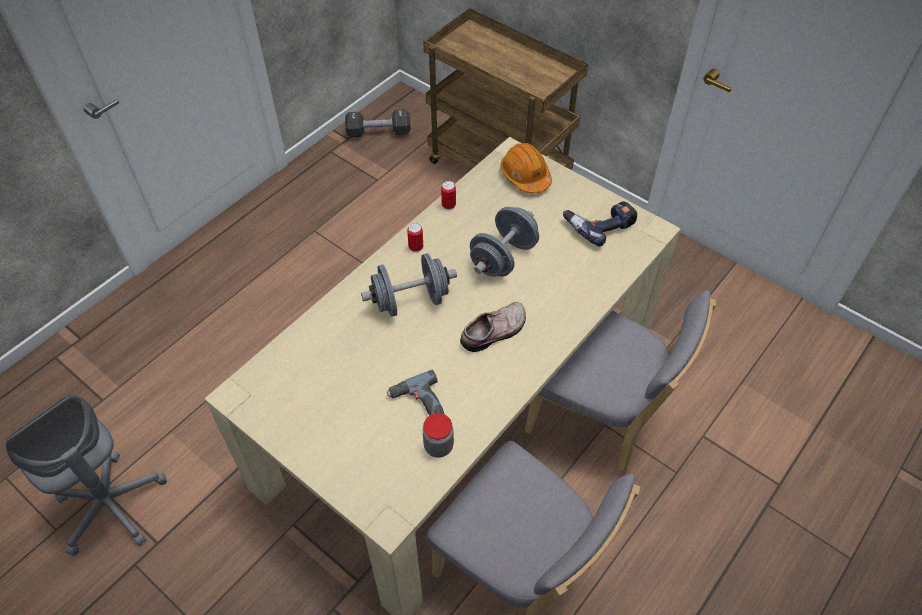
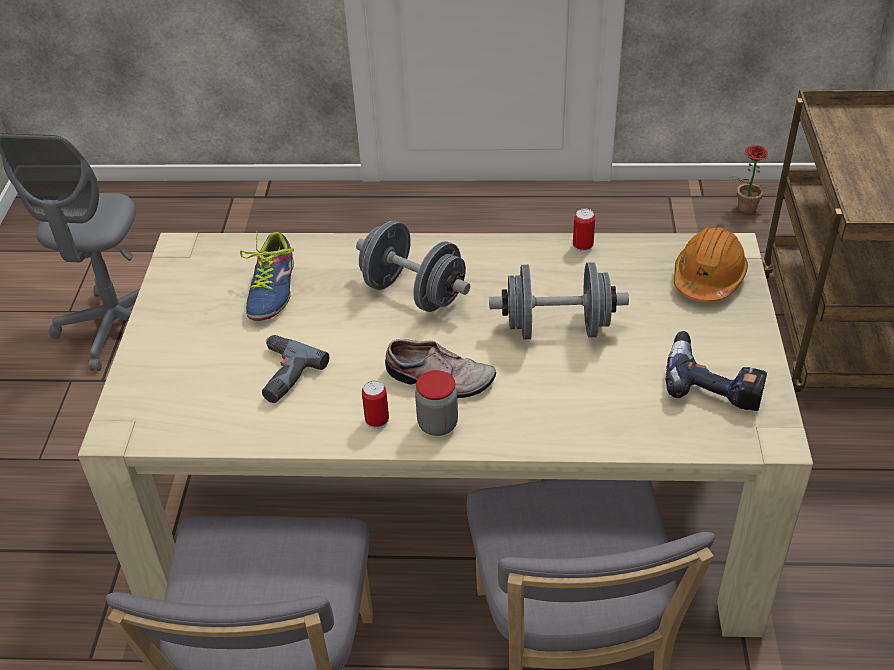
camera: 55 degrees right, 10 degrees down
(334, 367) = (272, 289): none -> shoe
(378, 132) = (744, 211): black dumbbell -> potted plant
(416, 247) = (492, 256): can -> can (377, 420)
(438, 446) = (240, 419): jar -> jar (437, 424)

